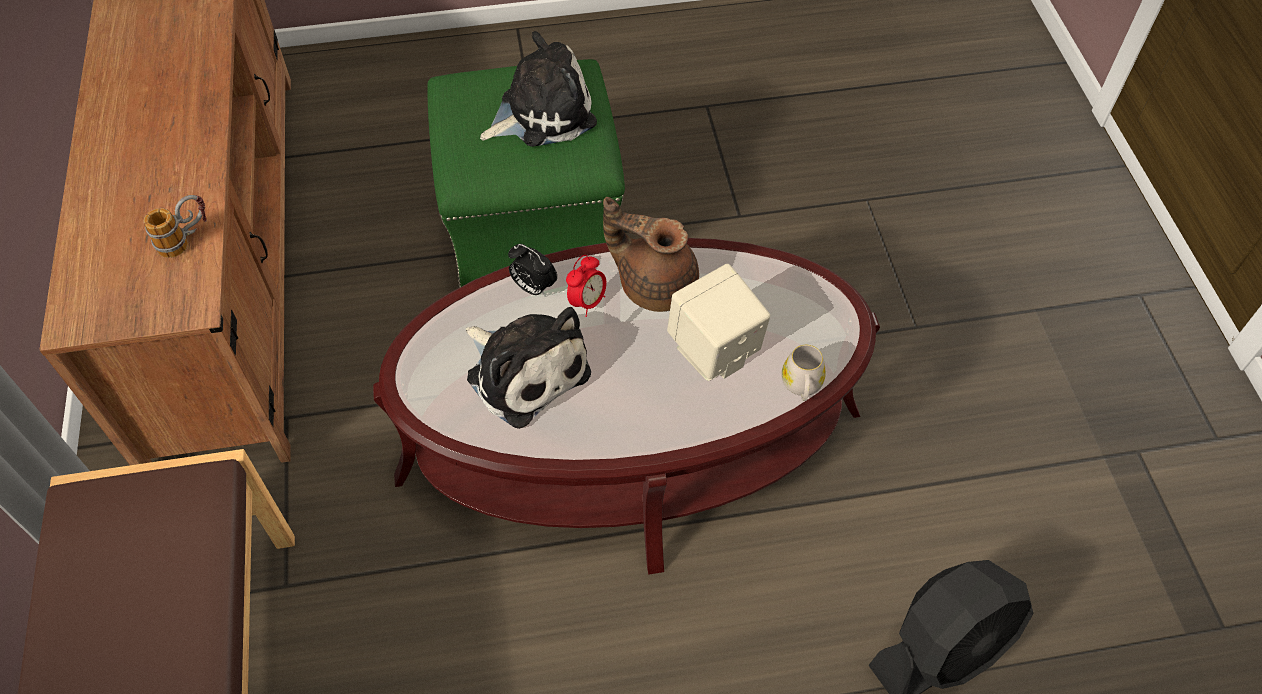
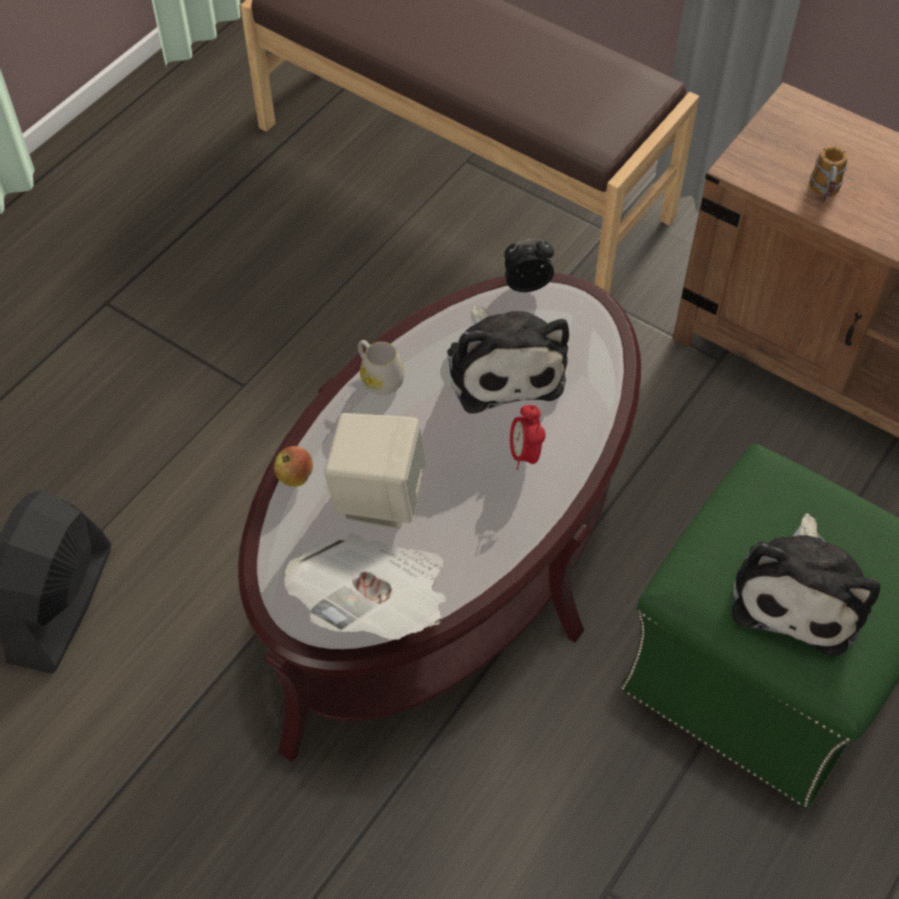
camera: 135 degrees right, 0 degrees up
(524, 371) = (504, 366): plush toy -> plush toy turned 105 degrees counterclockwise
(533, 287) = (581, 429): alarm clock -> alarm clock (527, 284)
(654, 284) = (491, 515): brown teapot -> none
(757, 411) = (295, 476): none -> apple
(784, 290) = (376, 604): none -> newspaper
(801, 387) = (277, 524): white mug -> white mug (378, 378)

